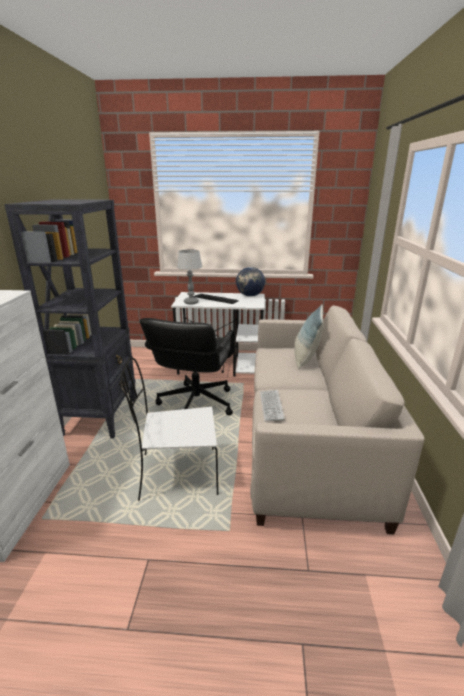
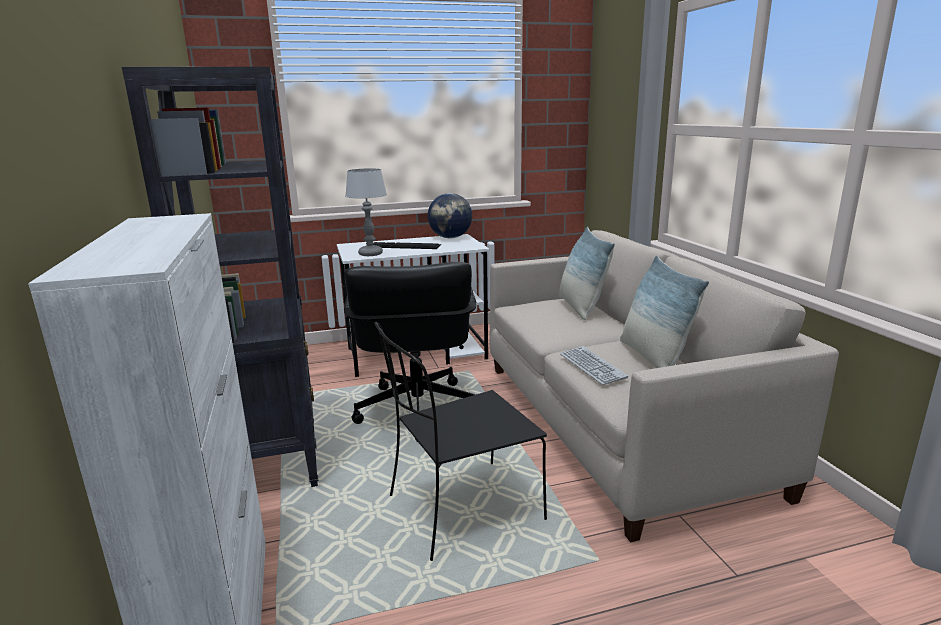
camera: 20 degrees left, 5 degrees down
(176, 474) = (461, 509): white chair -> black chair
(318, 408) = (653, 357): none -> pillow

